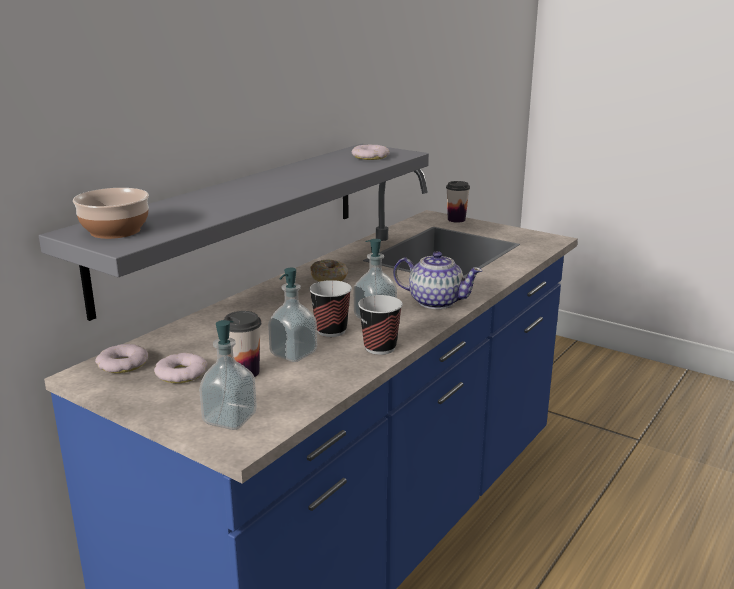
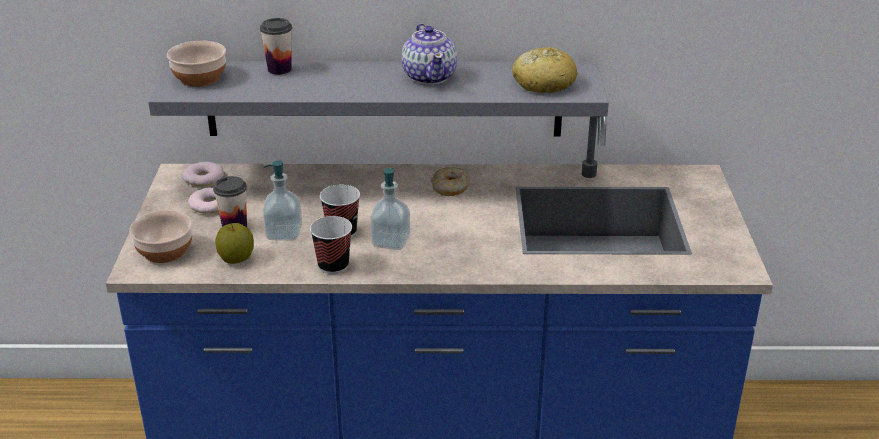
camera: 55 degrees right, 10 degrees up
(230, 419) = (164, 251): soap dispenser -> bowl
(304, 386) = (236, 259): none -> apple
(370, 157) = (543, 83): donut -> bread
(435, 301) = (461, 258): teapot -> teapot (430, 76)
(456, 219) = (712, 192): cup -> cup (279, 69)

